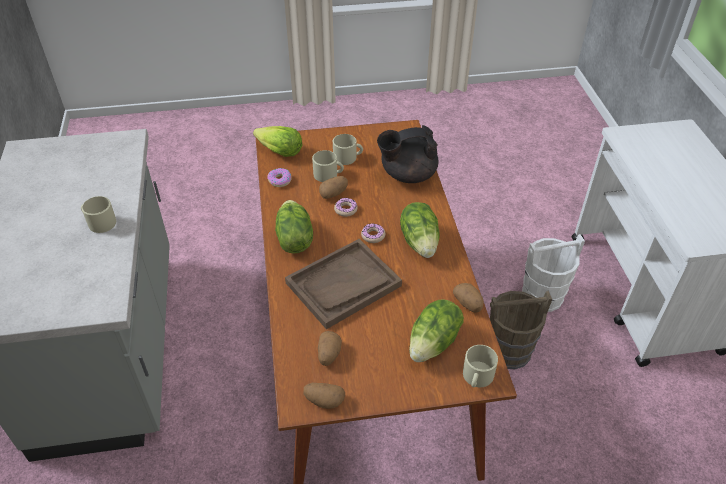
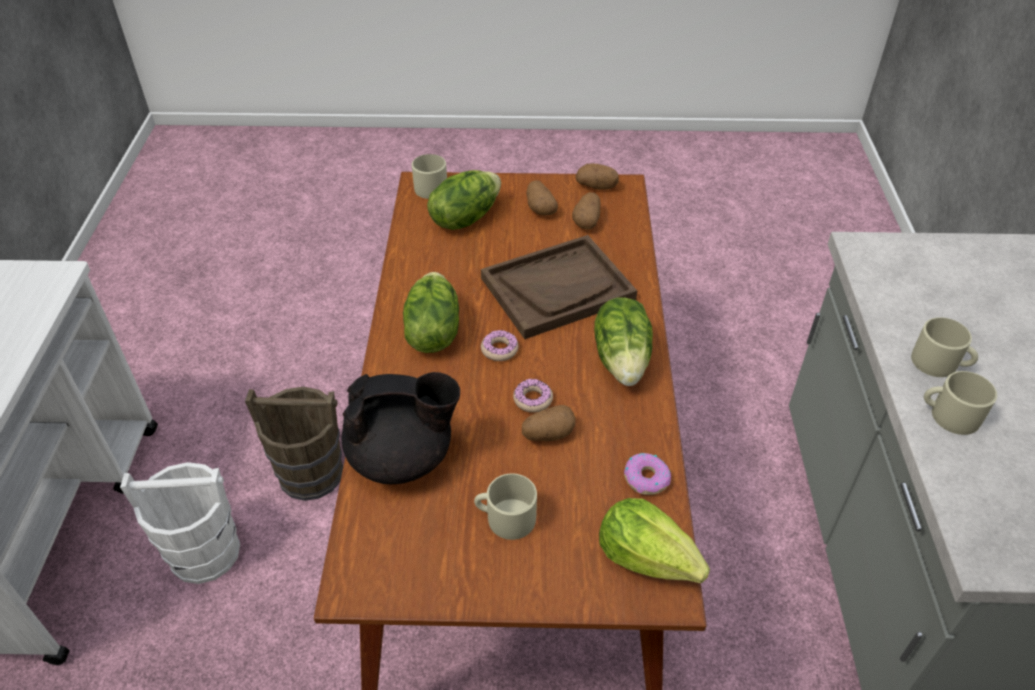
camera: 170 degrees left, 0 degrees up
(328, 175) = (551, 478): beige mug -> beige mug (949, 415)
(468, 304) = (406, 249): potato -> potato (540, 208)

